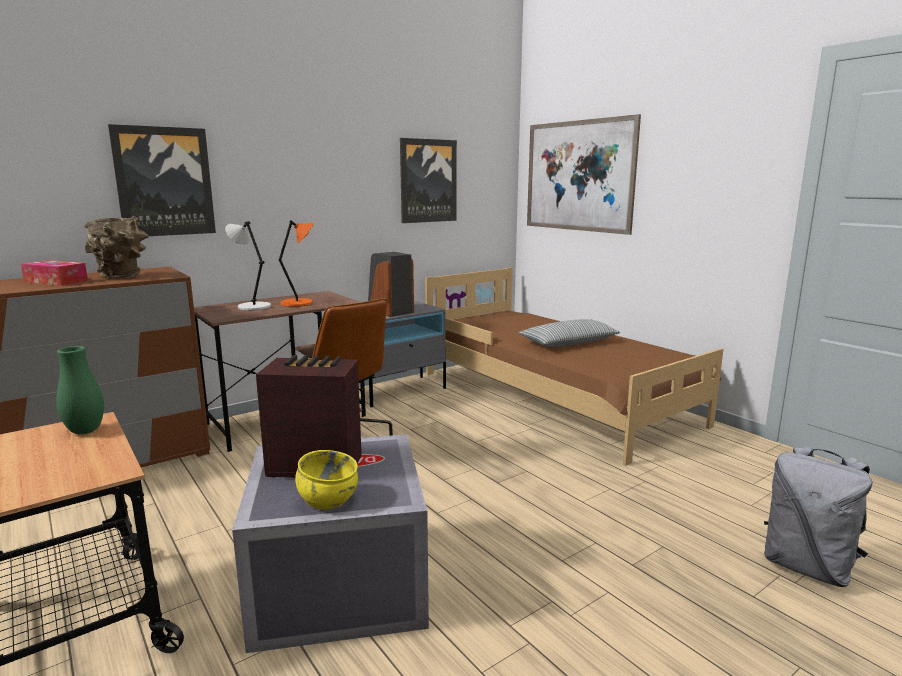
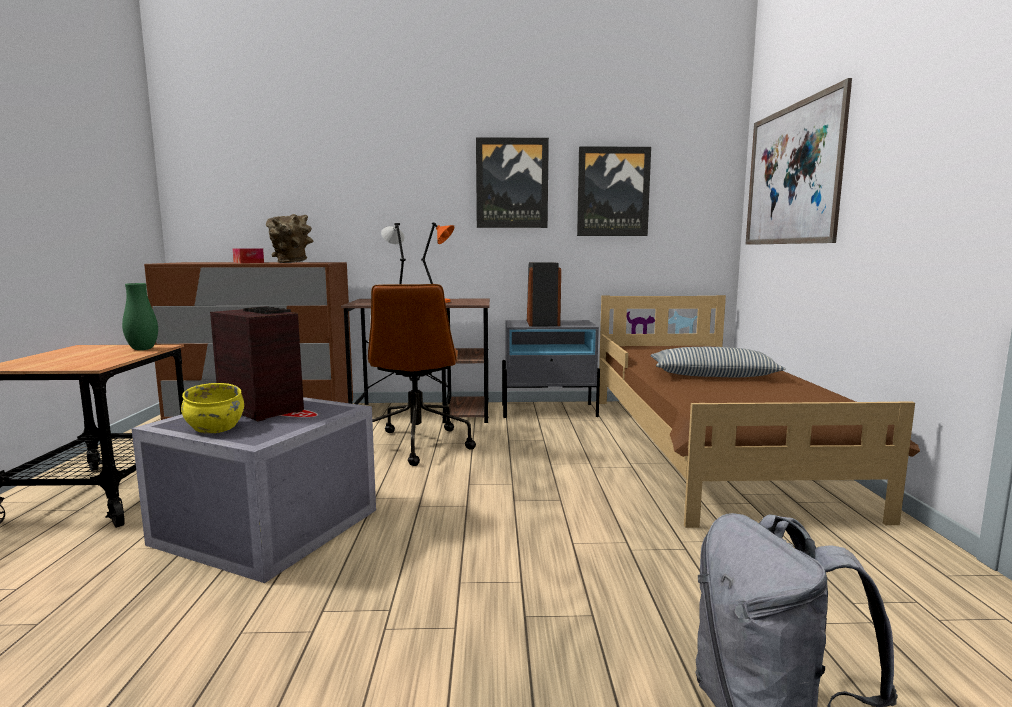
camera: 35 degrees right, 5 degrees down
(164, 182) = (348, 191): picture -> picture (512, 183)

